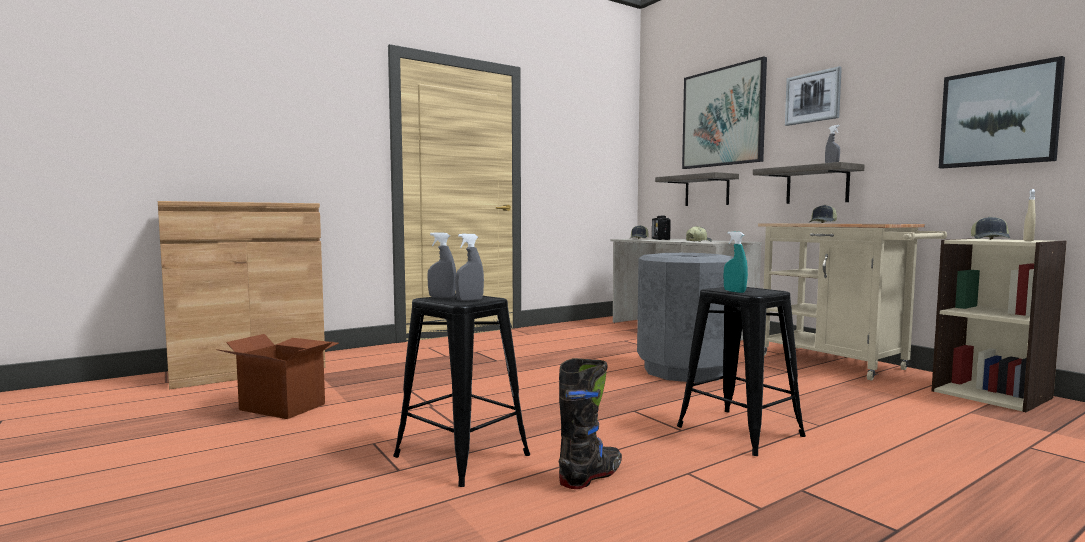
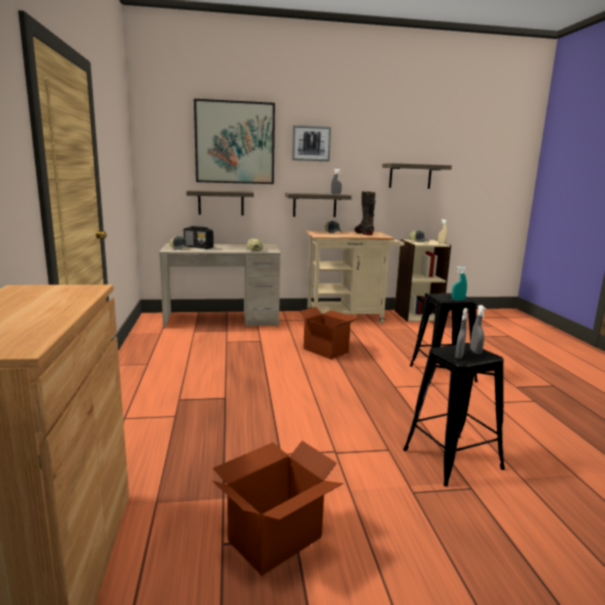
camera: 65 degrees left, 10 degrees up
(591, 476) = (493, 426): black boot -> black boot (363, 233)
(684, 370) = (326, 350): grey trash can -> cardboard box
(998, 117) = (410, 176): picture -> shelf

